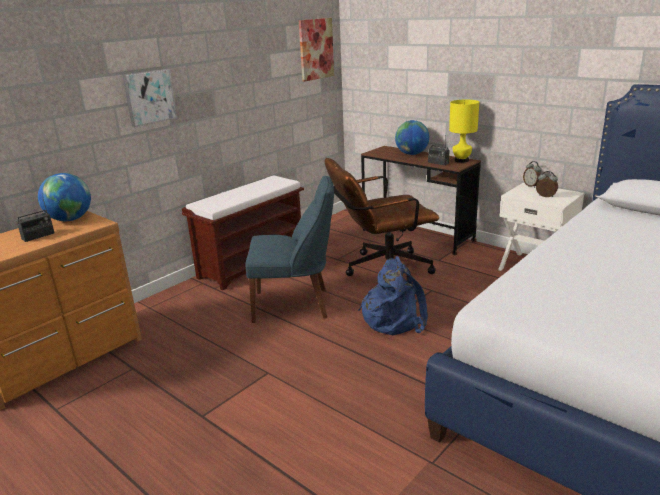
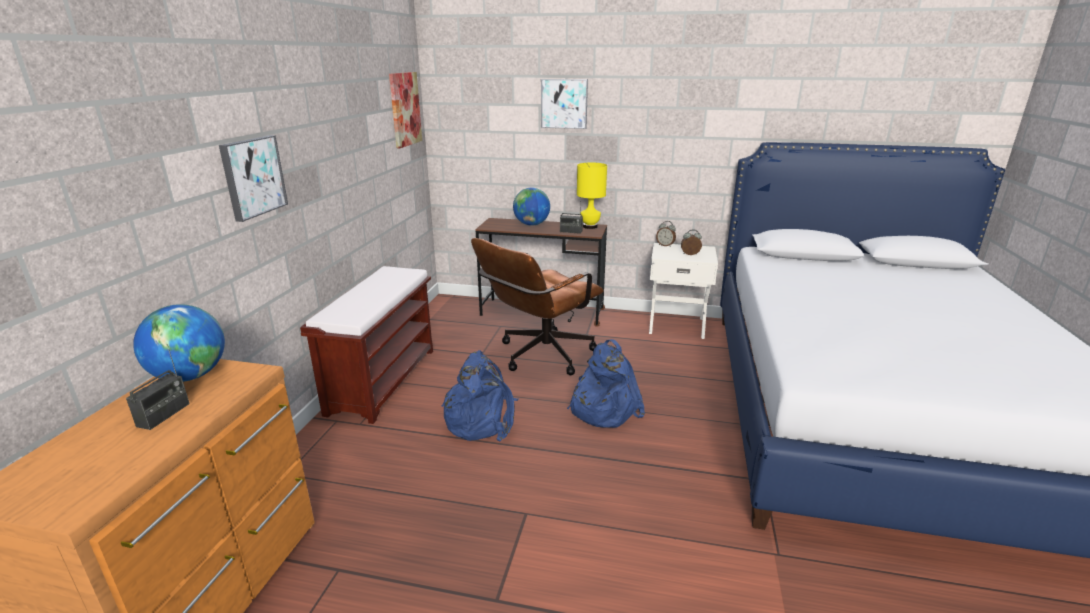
camera: 30 degrees left, 0 degrees up
(295, 305) = (482, 420): blue chair -> blue backpack
(447, 43) = (564, 103): none -> picture

